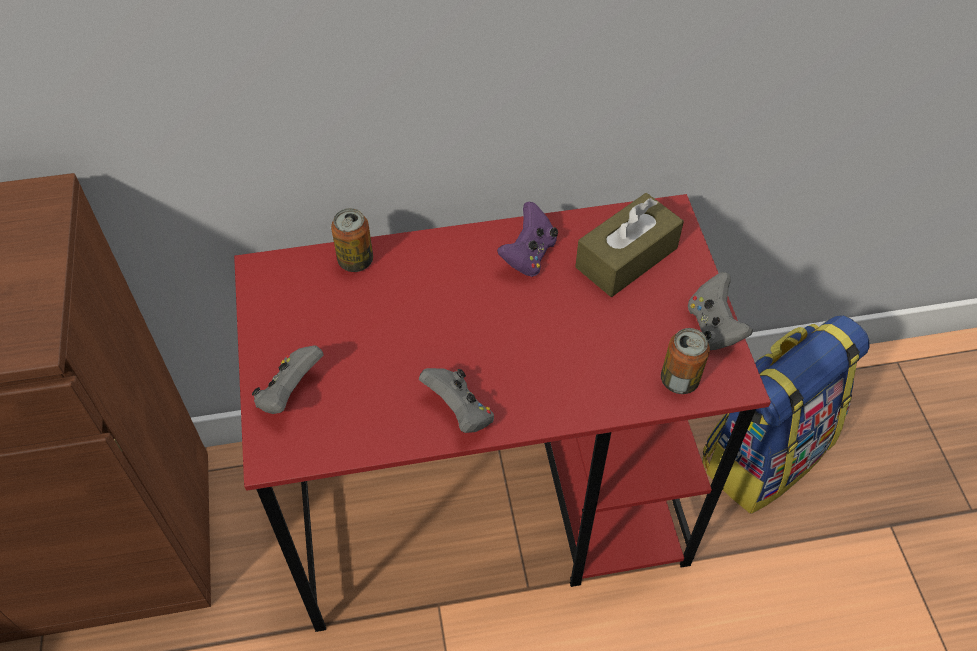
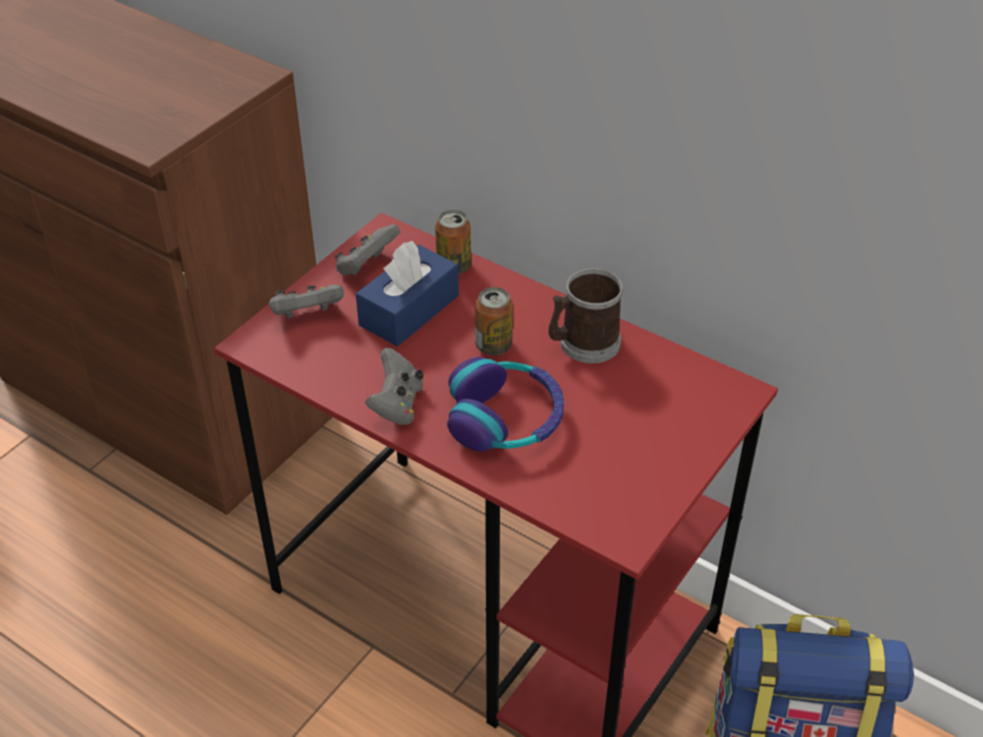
camera: 45 degrees right, 10 degrees down
(368, 325) = (409, 310): none -> blue tissue box
(528, 255) = (583, 344): purple game controller -> mug
(549, 357) = (505, 418): none -> headphones
(626, 257) = (659, 396): brown tissue box -> none
(679, 380) = (583, 504): can -> can (493, 345)
(713, 327) = (663, 491): grey game controller -> grey game controller (366, 266)

